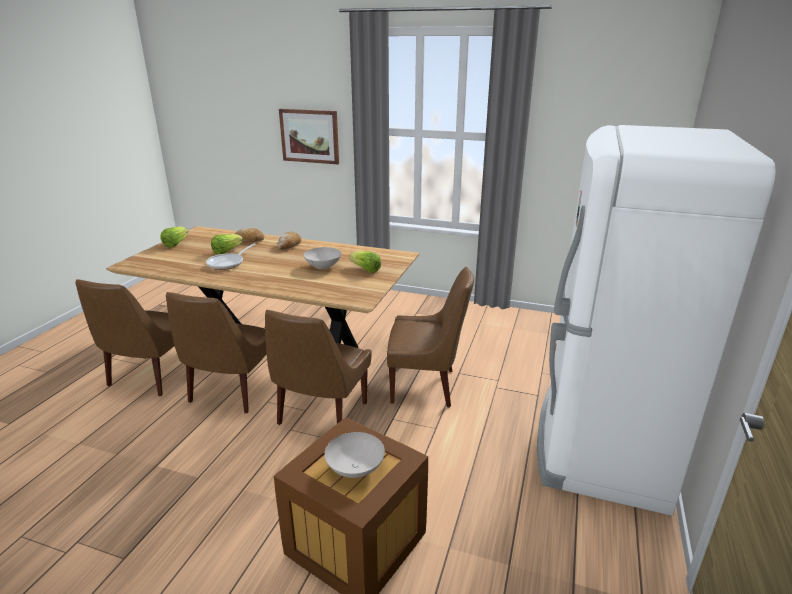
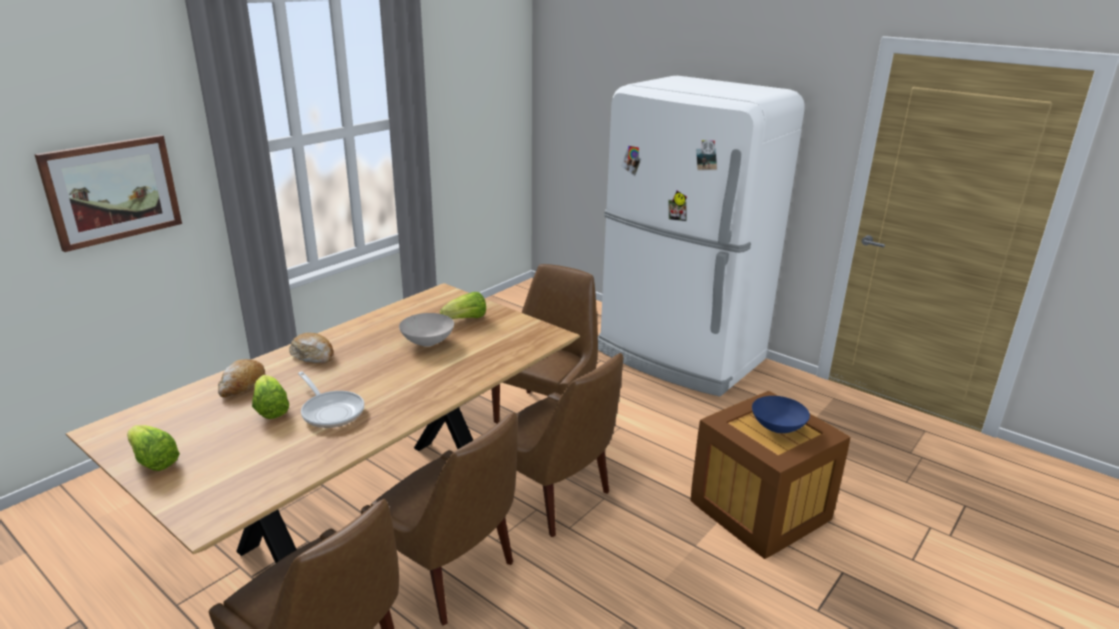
camera: 70 degrees left, 0 degrees up
(355, 469) = (778, 428): white bowl -> blue bowl

